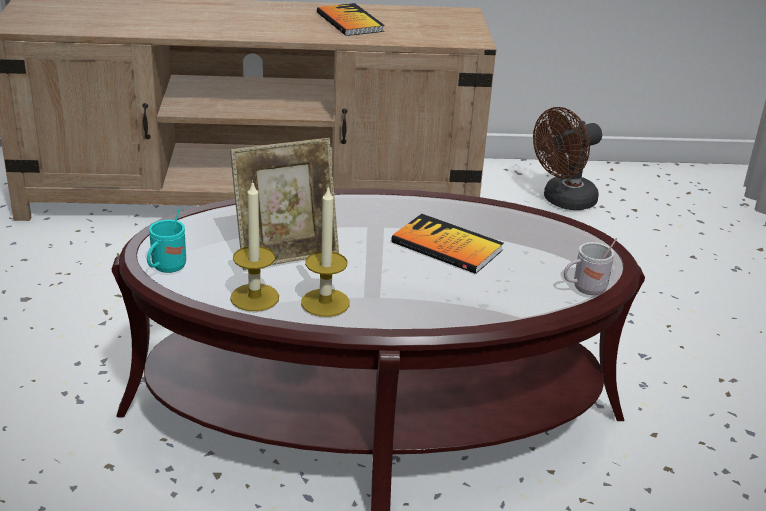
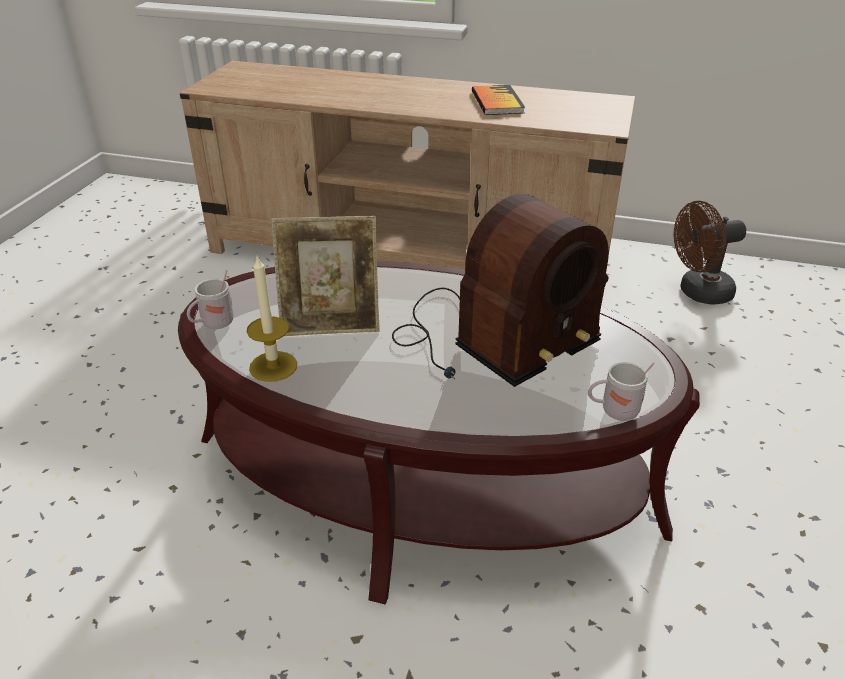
camera: 20 degrees right, 5 degrees up
(166, 269) = (213, 325): turquoise mug -> white mug
(325, 302) = (335, 383): candle -> none
(446, 246) = (490, 339): book -> radio

